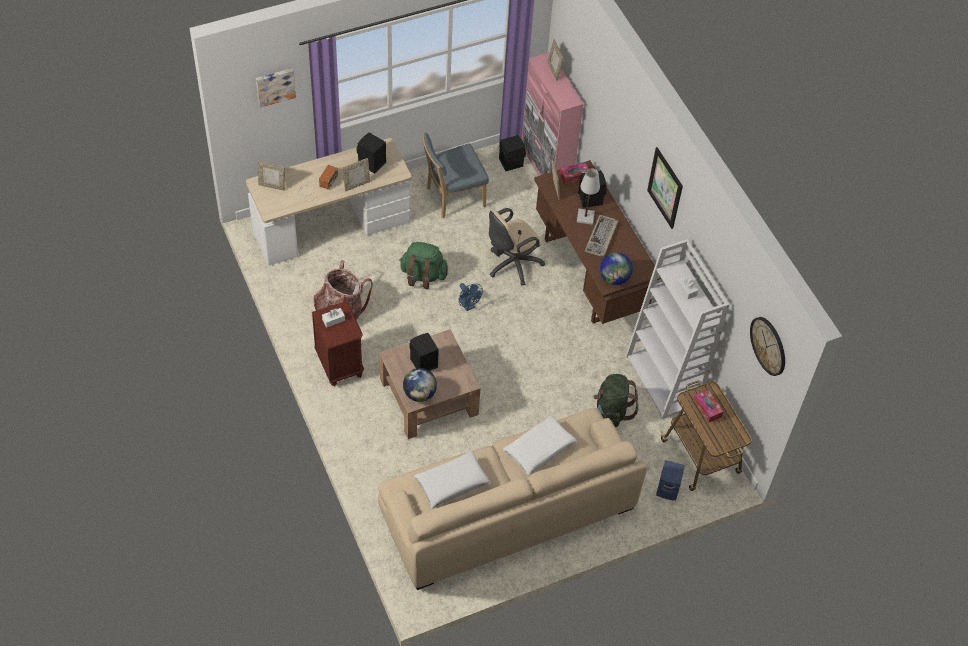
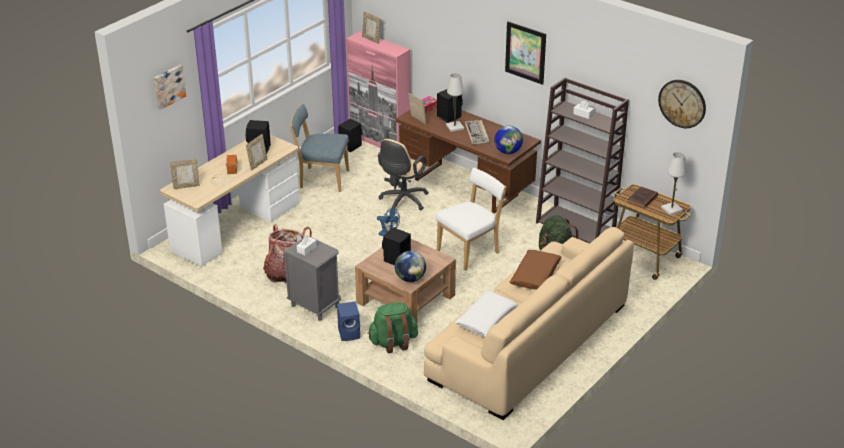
camera: 25 degrees left, 20 degrees down
(339, 365) = (315, 306): brown nightstand -> grey nightstand
(423, 275) = (337, 230): green backpack -> green backpack (393, 343)
(453, 197) = (321, 179): blue chair -> blue chair turned 60 degrees clockwise
(532, 364) = (470, 251): none -> white chair
(539, 449) = (535, 275): white pillow -> brown pillow
(663, 381) = (576, 226): white bookcase -> brown bookcase
(669, 489) = (639, 285): blue speaker -> blue speaker (350, 333)
(707, 408) = (642, 200): tissue box -> brown book
(728, 436) = (671, 209): none -> white table lamp

